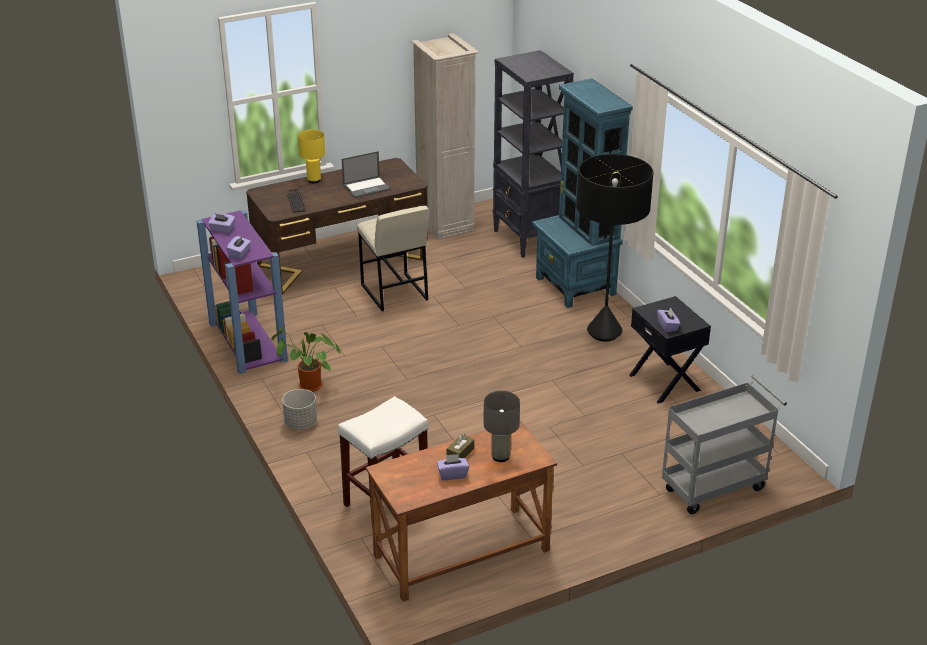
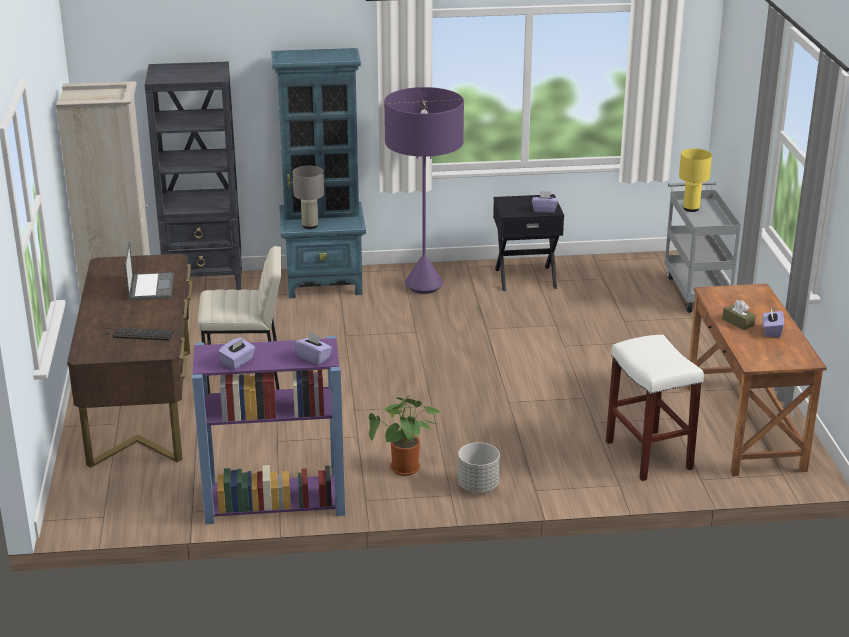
camera: 70 degrees left, 5 degrees down
(314, 180) = (94, 315): yellow table lamp -> yellow table lamp (690, 209)
(501, 456) = (750, 305): grey table lamp -> grey table lamp (310, 226)
(604, 334) = (424, 287): black floor lamp -> purple floor lamp

